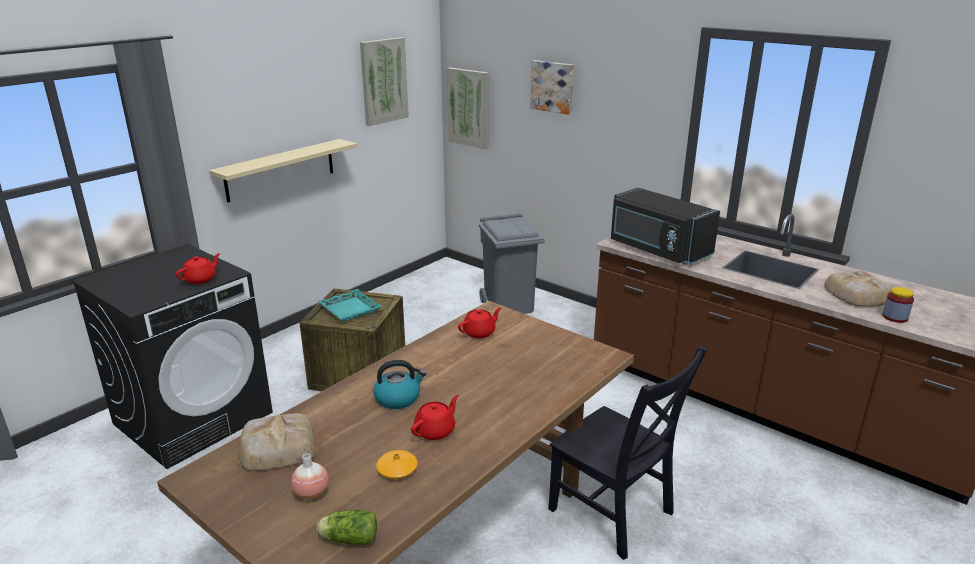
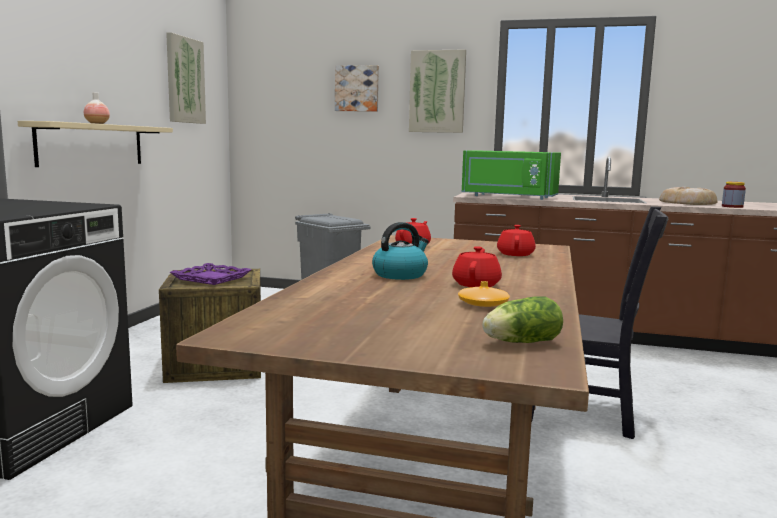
camera: 25 degrees left, 15 degrees down
(201, 279) = (57, 207): red teapot -> red teapot (515, 254)
(276, 447) = (312, 308): bread -> none
(311, 493) = (415, 325): vase -> vase (97, 123)
(350, 309) = (212, 278): turquoise tray -> purple tray
(469, 108) = (262, 121): picture -> picture (437, 91)
(657, 249) = (508, 197): black microwave -> green microwave

